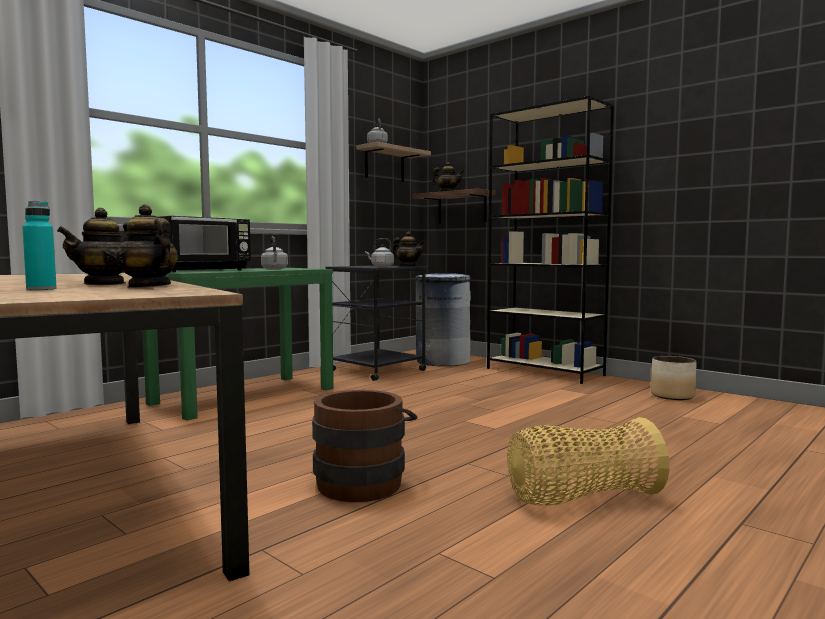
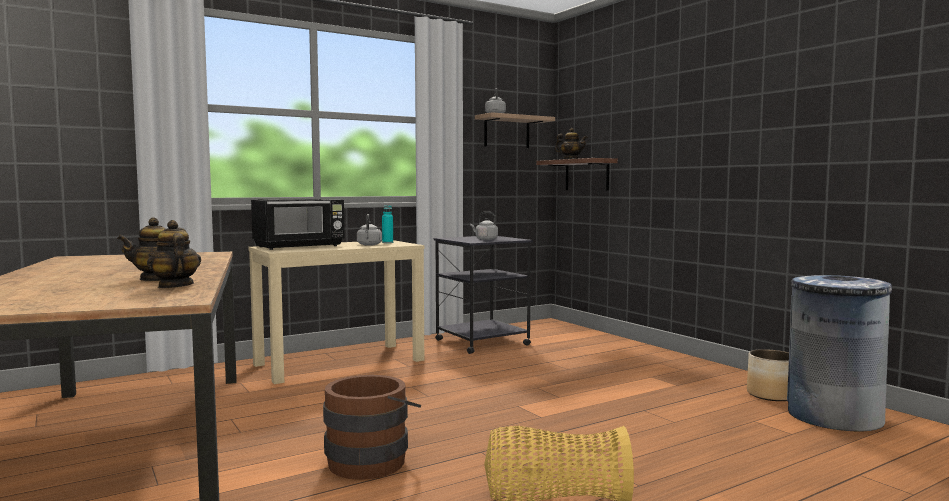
camera: 15 degrees right, 0 degrees up
(41, 289) = (93, 288): turquoise bottle -> turquoise bottle (387, 242)
(245, 396) = (340, 362): green console table -> beige console table
(408, 266) = (514, 239): teapot -> none
(443, 362) = (556, 336): grey trash can -> grey trash can (833, 416)
(545, 372) = (654, 355): beige bookcase -> none

